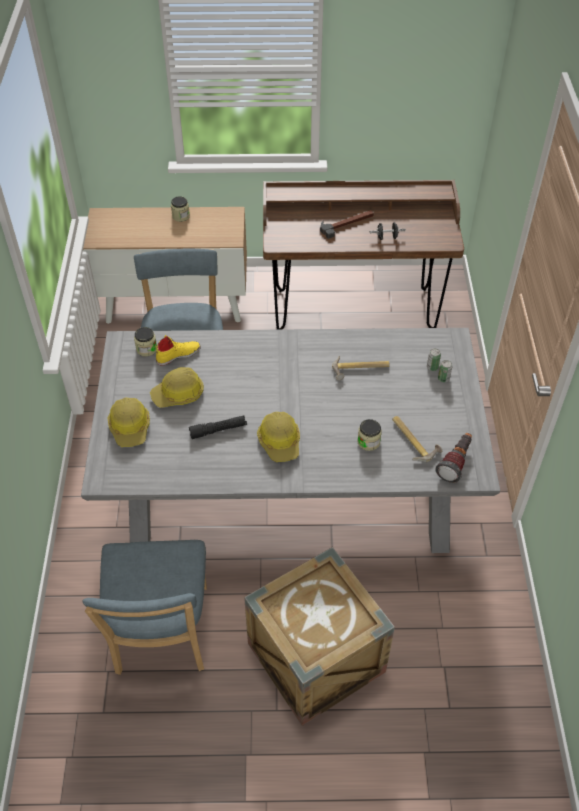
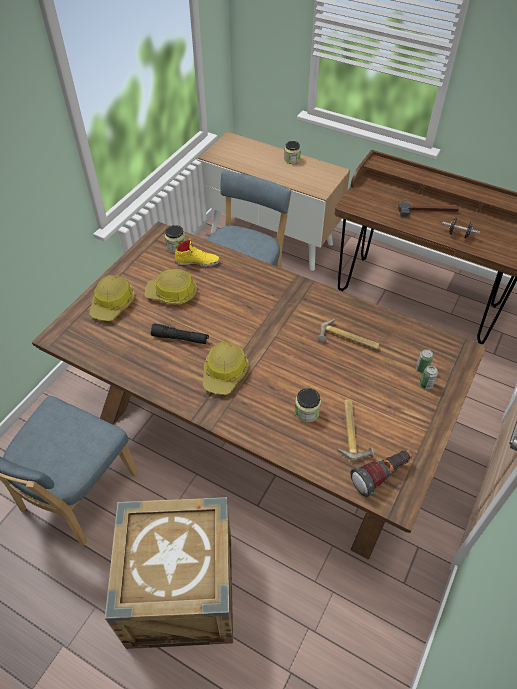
camera: 30 degrees right, 0 degrees up
(290, 492) = (259, 429): grey dining table -> brown dining table

